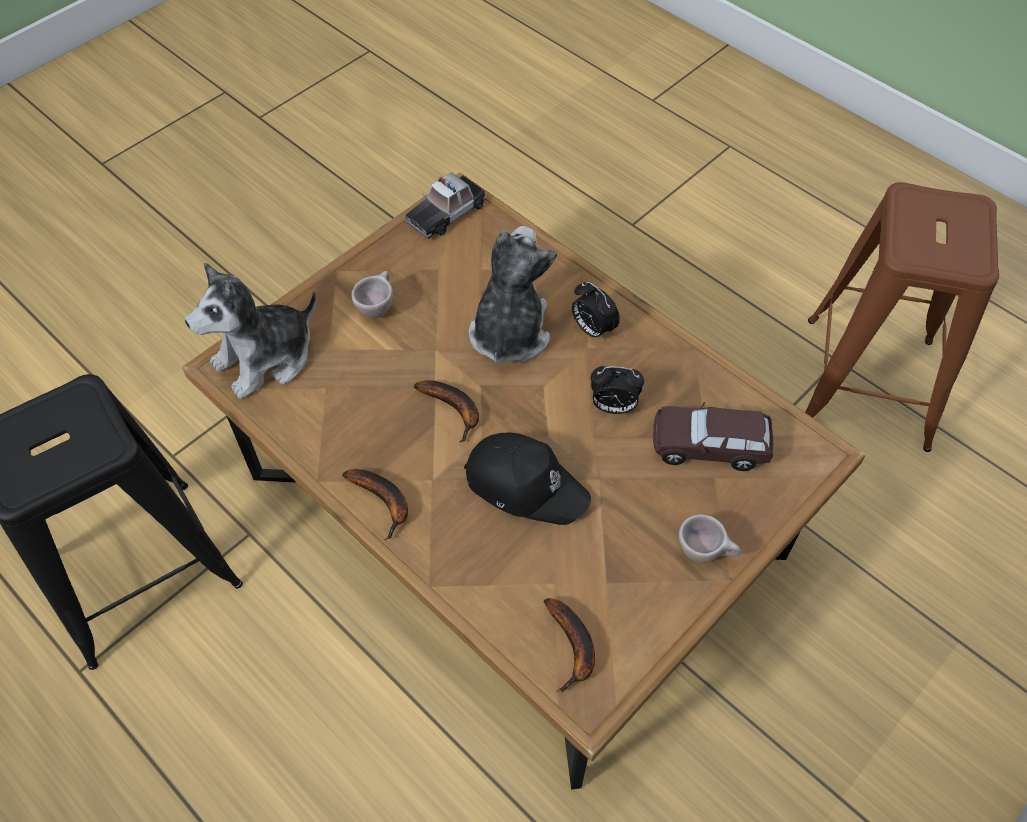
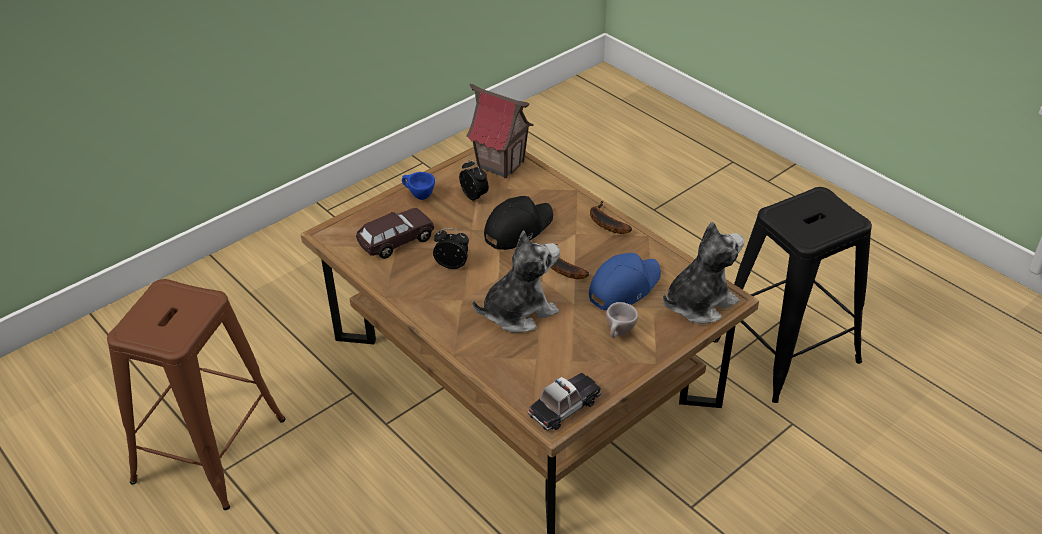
camera: 175 degrees left, 15 degrees down
(365, 379) = (623, 287): none -> blue cap
(509, 332) = (518, 312): plush toy -> plush toy turned 135 degrees counterclockwise
(525, 484) = (517, 229): black cap -> black cap turned 105 degrees clockwise
(573, 648) = (501, 164): banana -> toy house
(592, 329) = (456, 311): alarm clock -> alarm clock (475, 196)
(705, 553) = (418, 196): beige cup -> blue cup
(709, 446) = (396, 242): brown toy car -> brown toy car turned 45 degrees counterclockwise

